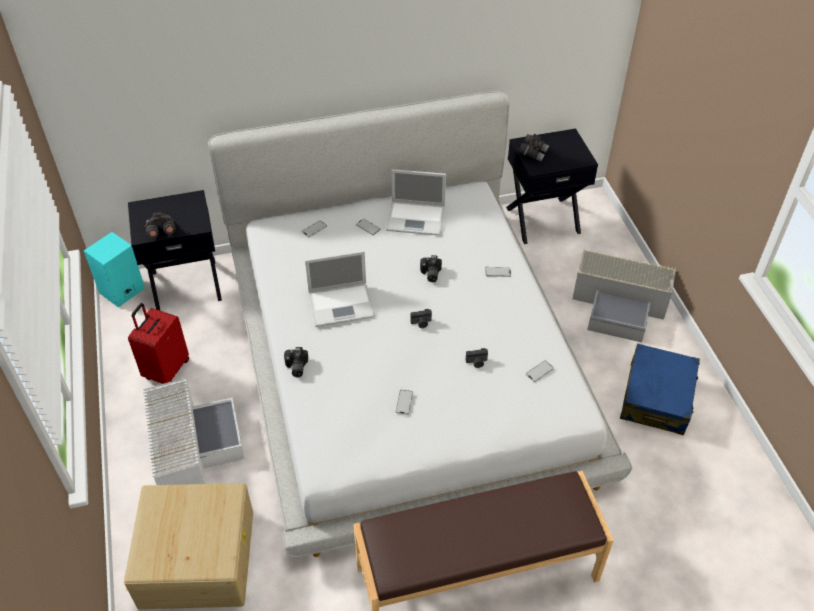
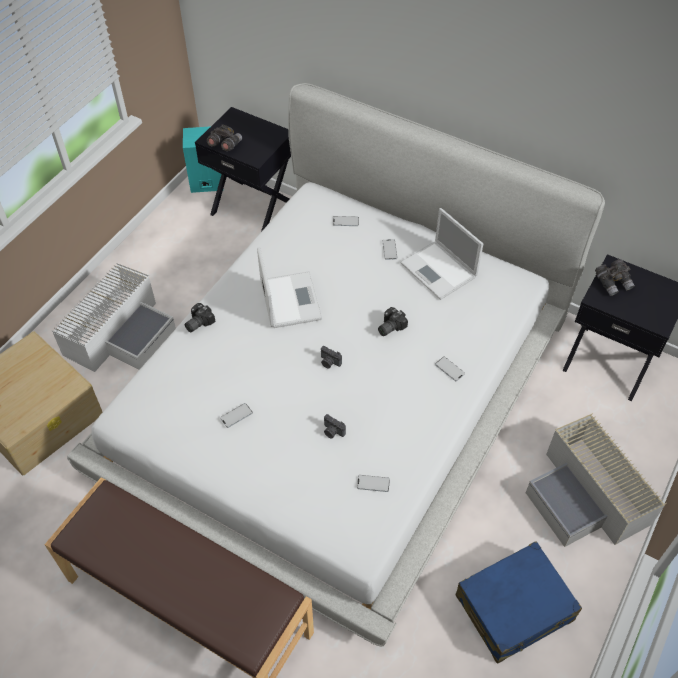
camera: 45 degrees right, 5 degrees up
(166, 370) = (168, 263): red suitcase -> none
(342, 304) = (290, 299): laptop -> laptop turned 135 degrees counterclockwise

